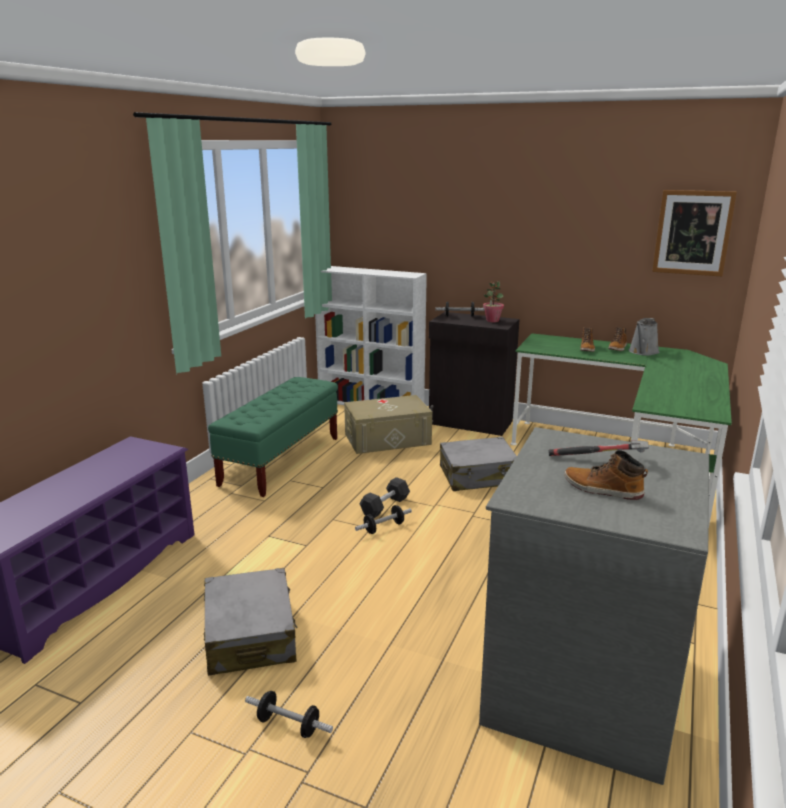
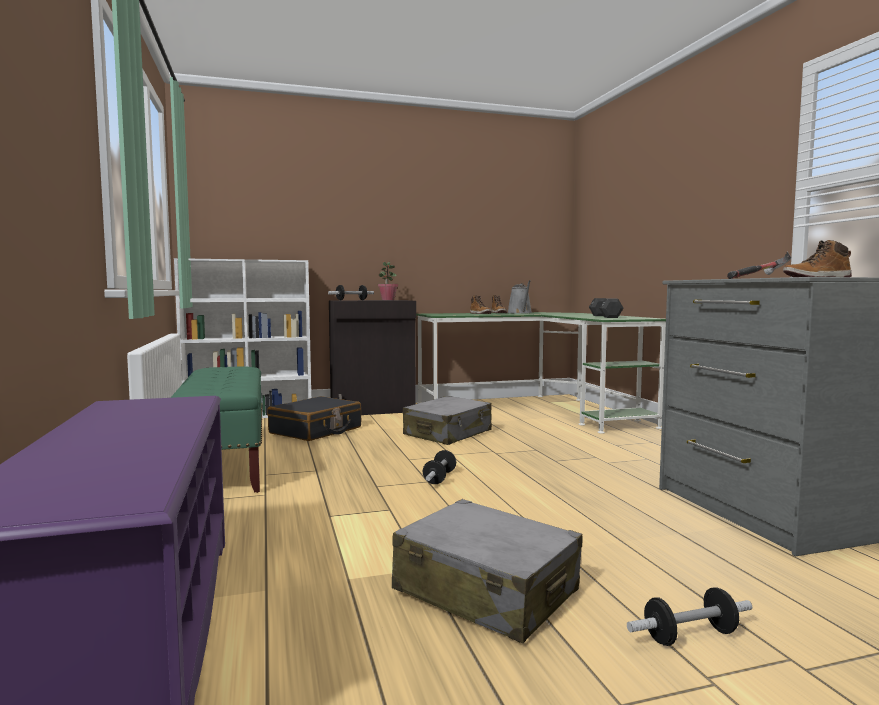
camera: 40 degrees left, 15 degrees down
(385, 506) = (409, 466): black dumbbell -> black dumbbell (605, 316)
(387, 439) = (316, 431): beige storage box -> black suitcase
(693, 233) = (533, 217): picture -> none

